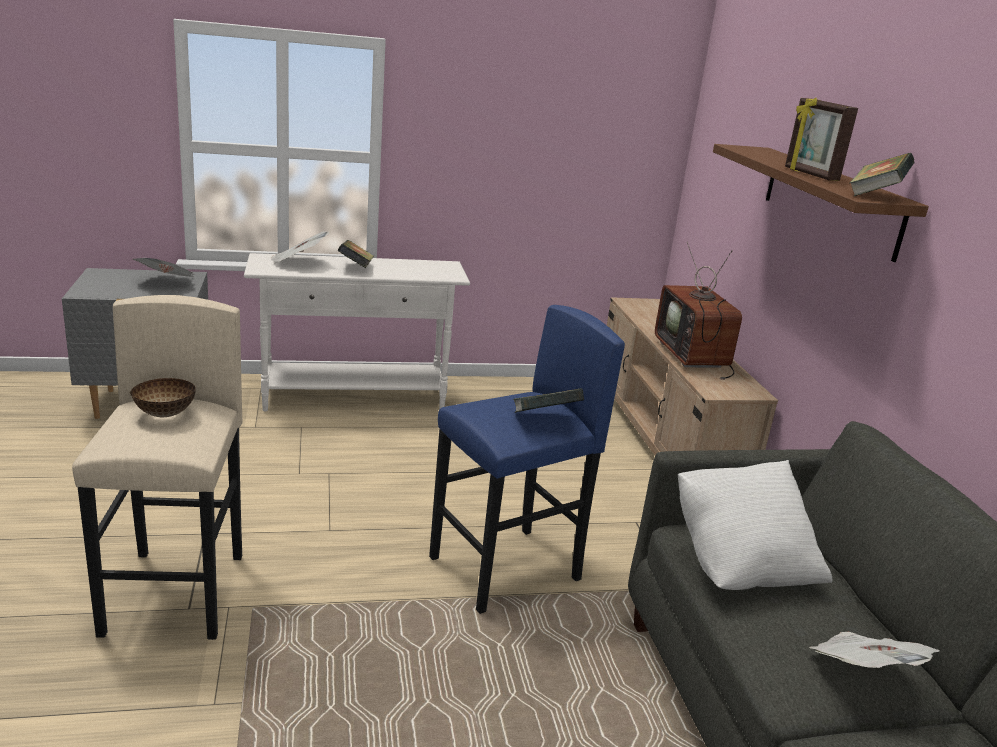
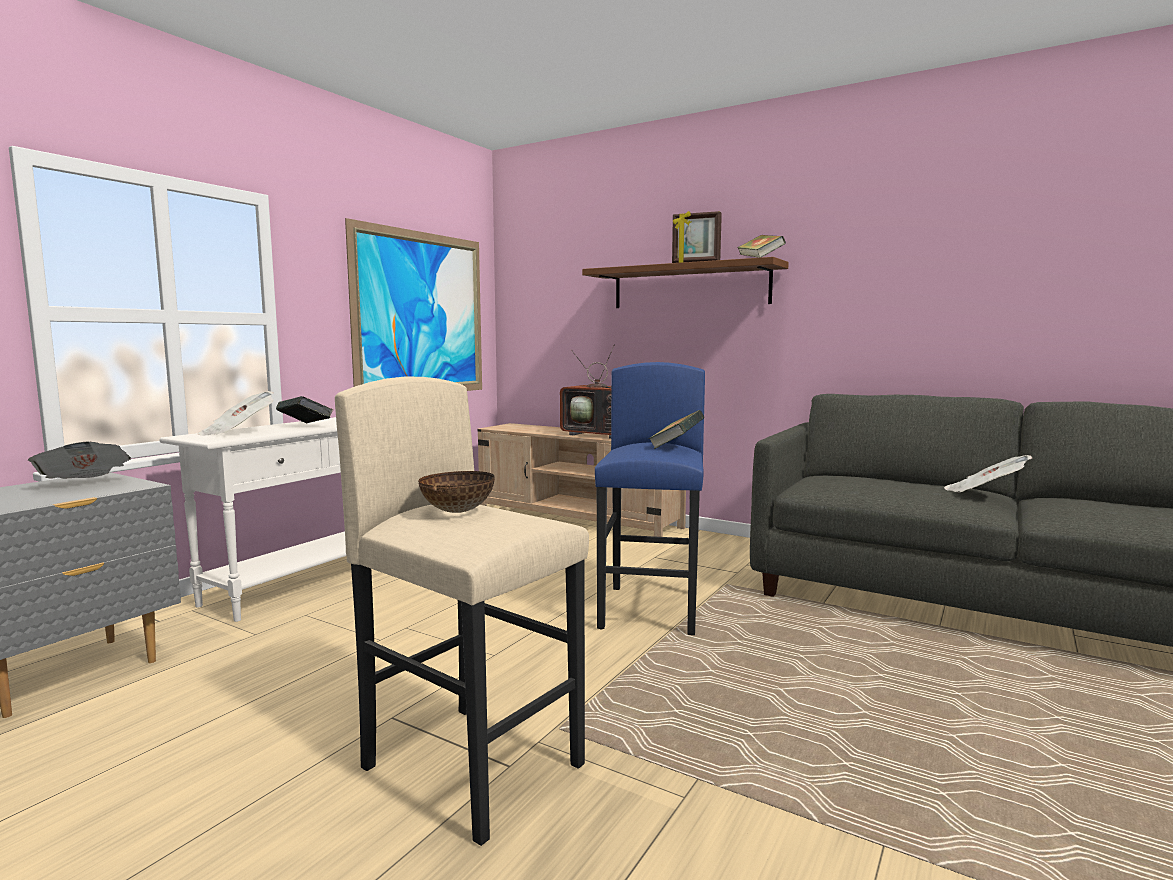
camera: 45 degrees left, 15 degrees down
(563, 160) = (421, 314): none -> picture
(741, 563) = (855, 486): white pillow -> none

